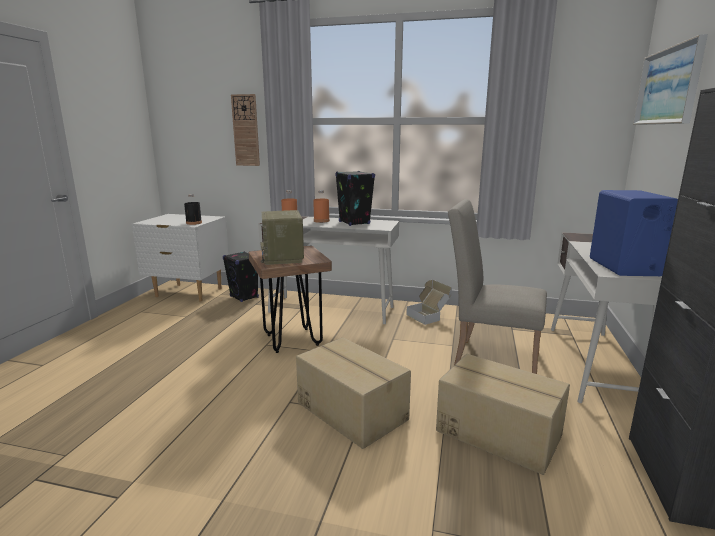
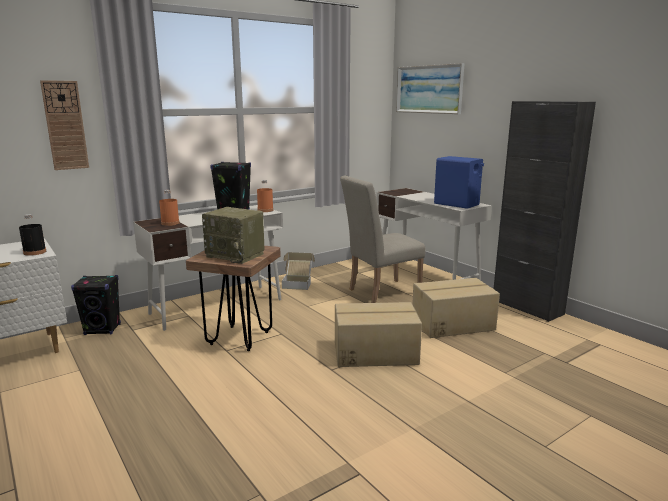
camera: 50 degrees left, 0 degrees up
(321, 221) = (199, 217): orange bottle -> orange bottle (265, 210)

